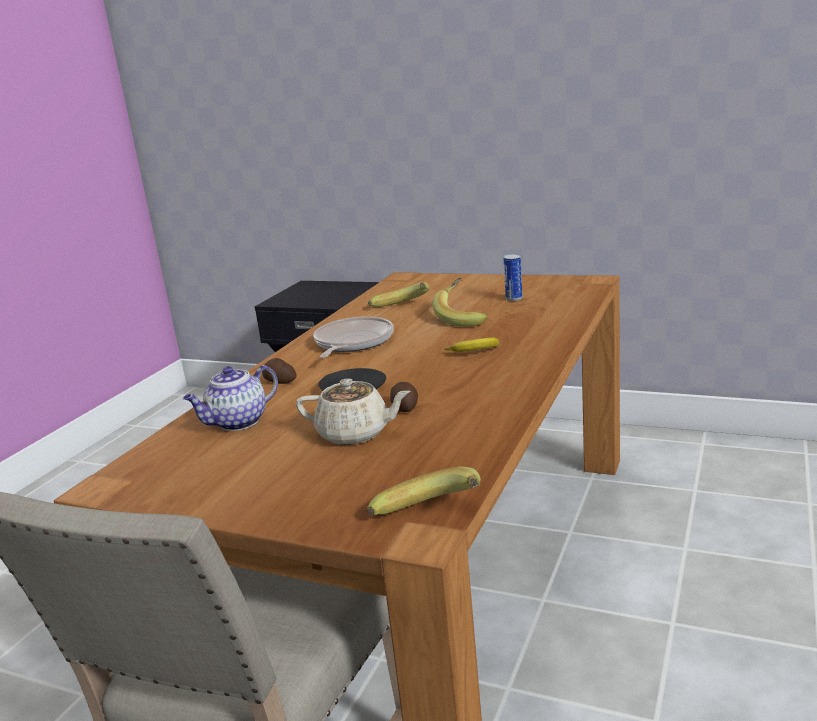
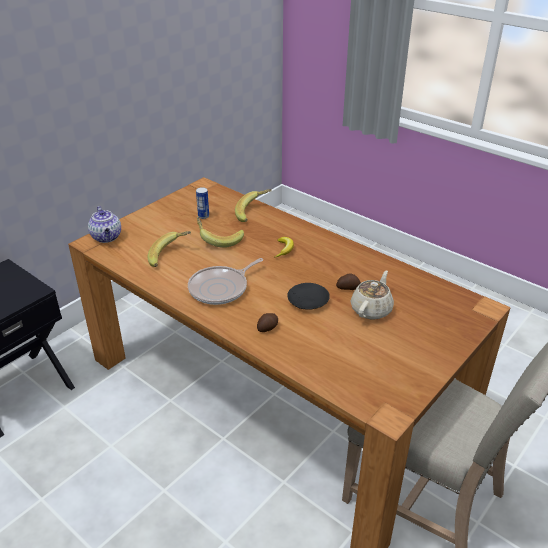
camera: 75 degrees left, 15 degrees up
(237, 422) = (325, 352): teapot -> teapot (107, 237)
(352, 343) = (221, 288): frying pan -> frying pan turned 75 degrees counterclockwise
(432, 519) = (473, 302): banana -> banana (254, 213)

